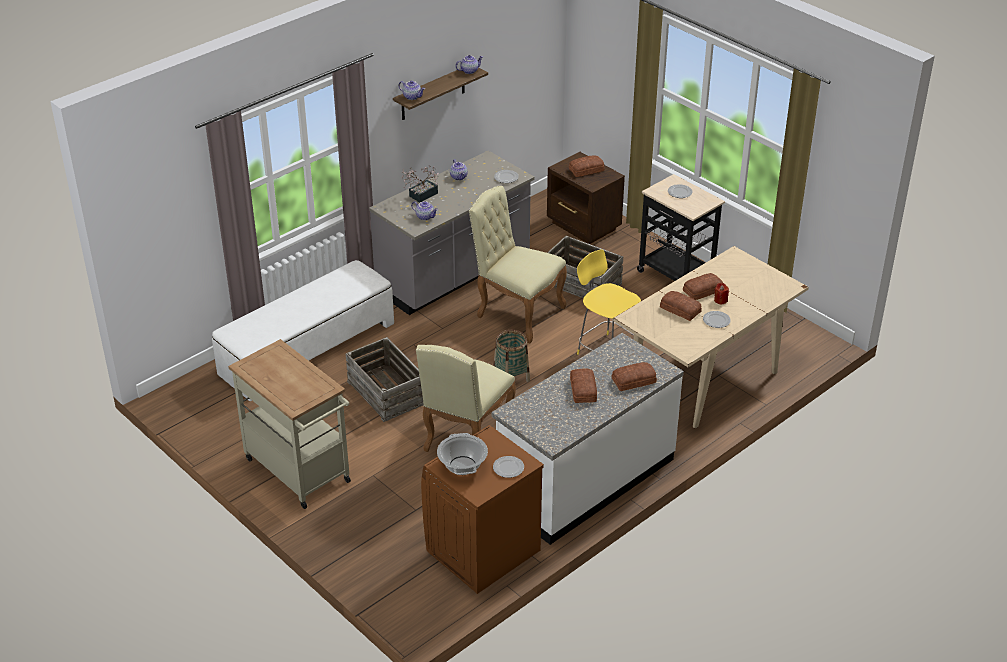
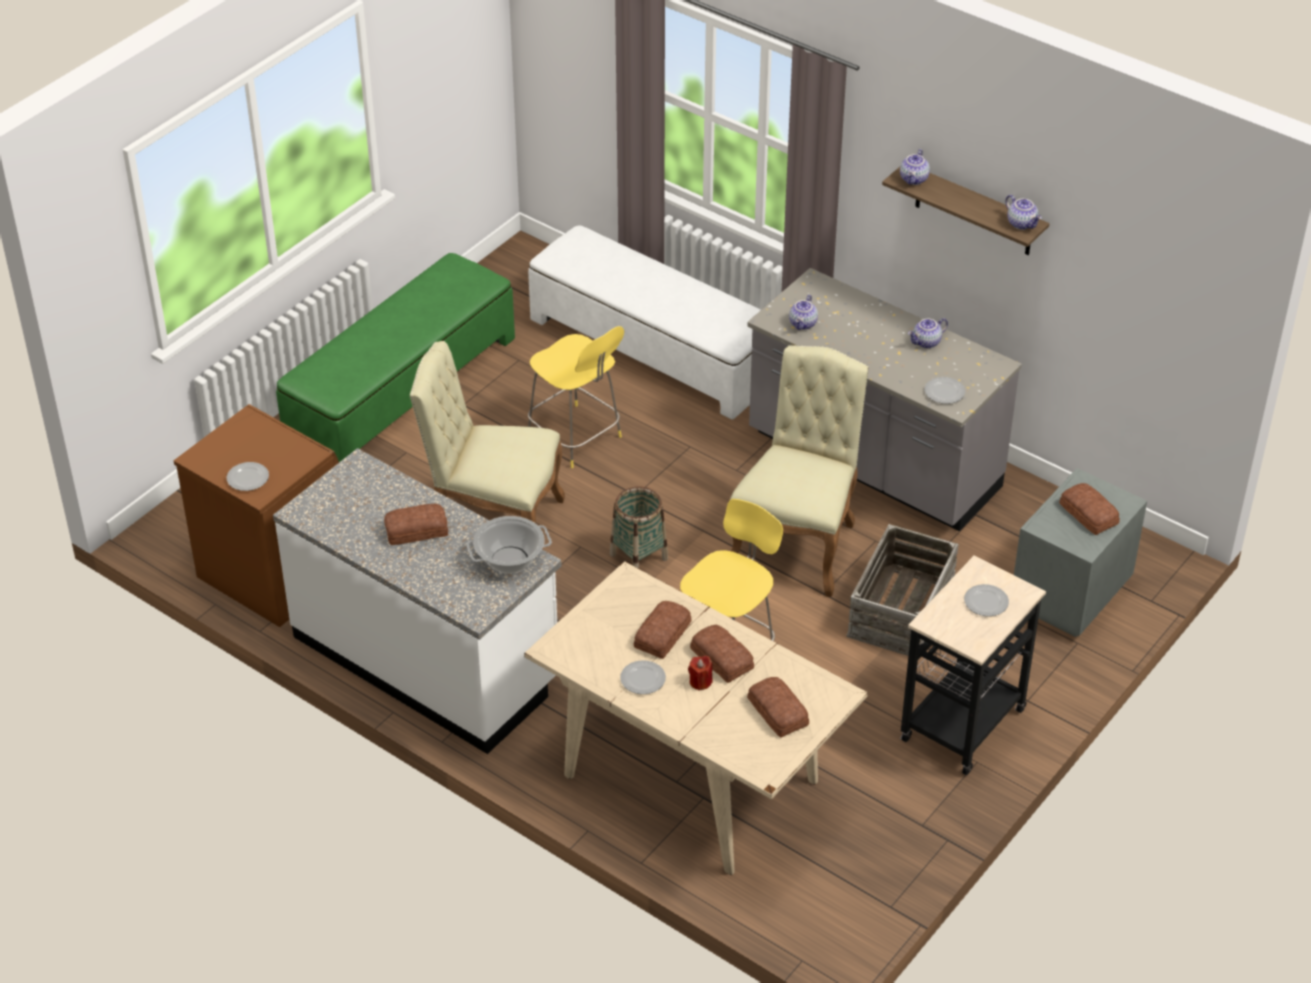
camera: 80 degrees right, 5 degrees up
(300, 472) = (401, 388): beige cart -> green bench
(387, 392) = (576, 438): crate -> yellow stool
(420, 196) = (858, 311): potted plant -> none
(462, 465) = (250, 437): cooking pot -> cooking pot (510, 560)
(583, 227) = (1067, 596): brown nightstand -> grey nightstand
(634, 381) = (444, 581): bread -> bread (777, 713)

